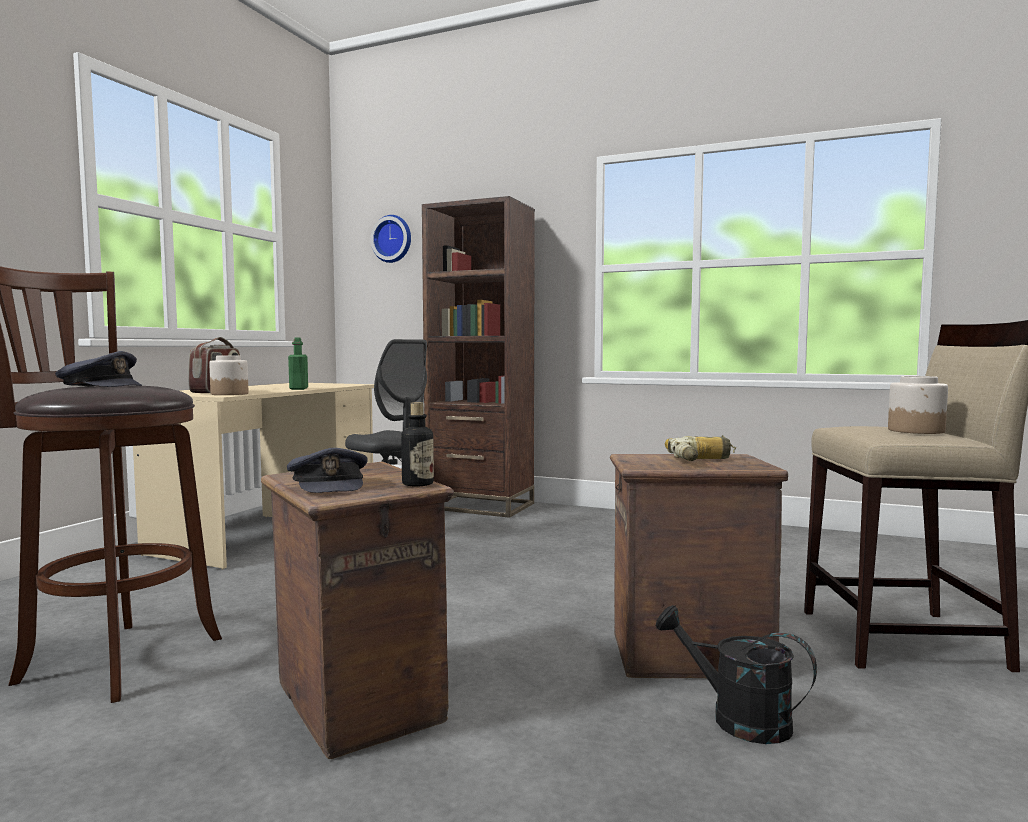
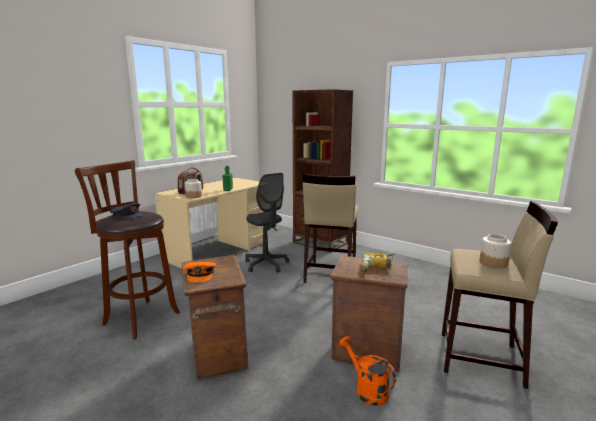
camera: 15 degrees right, 10 degrees up
(329, 485) = (200, 274): grey cap -> orange cap
(393, 239) = (284, 101): wall clock -> none
(418, 484) = (234, 278): bottle -> none
(529, 548) = (329, 275): none -> beige stool
(736, 718) = (366, 389): black watering can -> orange watering can

